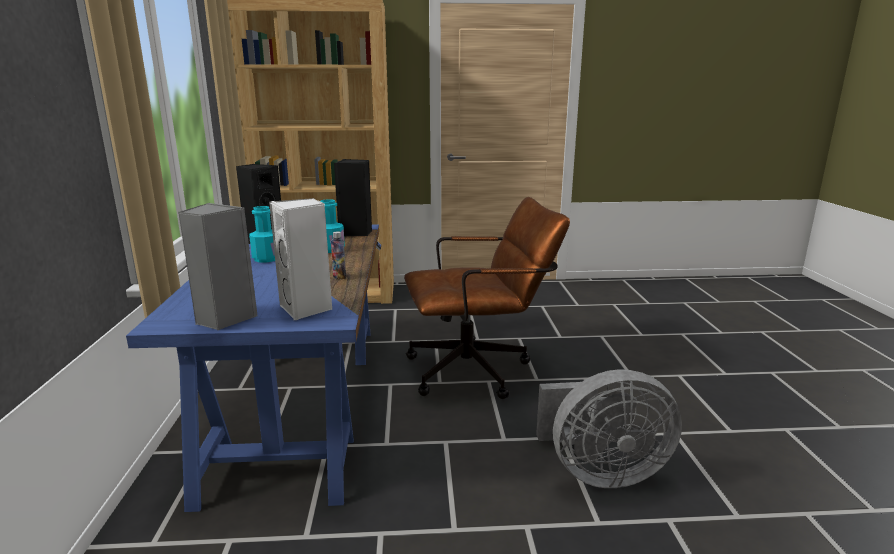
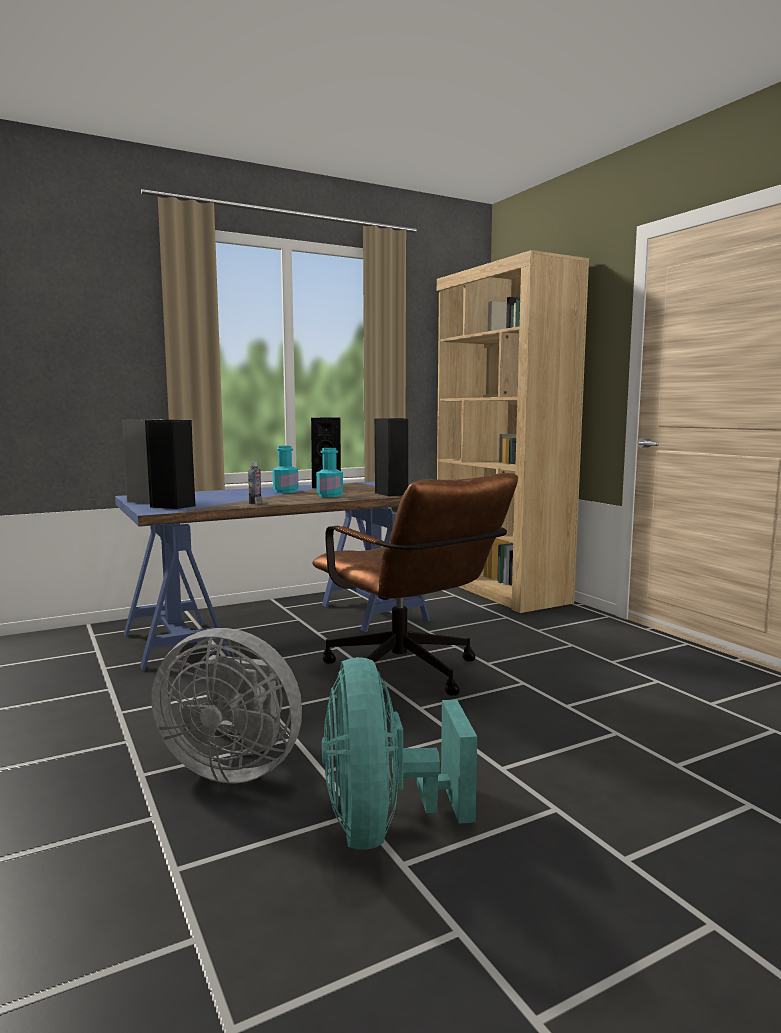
camera: 65 degrees right, 10 degrees down
(306, 309) = (174, 506): white speaker -> black speaker
(600, 472) = (233, 767): grey fan -> grey fan turned 45 degrees counterclockwise
(691, 428) = (383, 826): none -> turquoise fan

